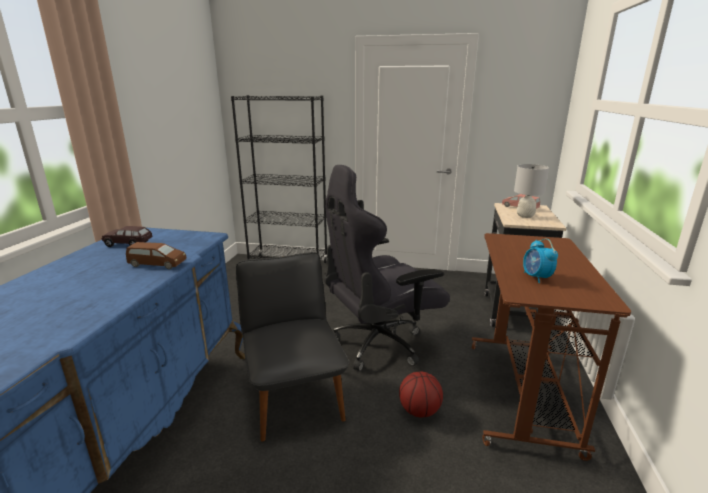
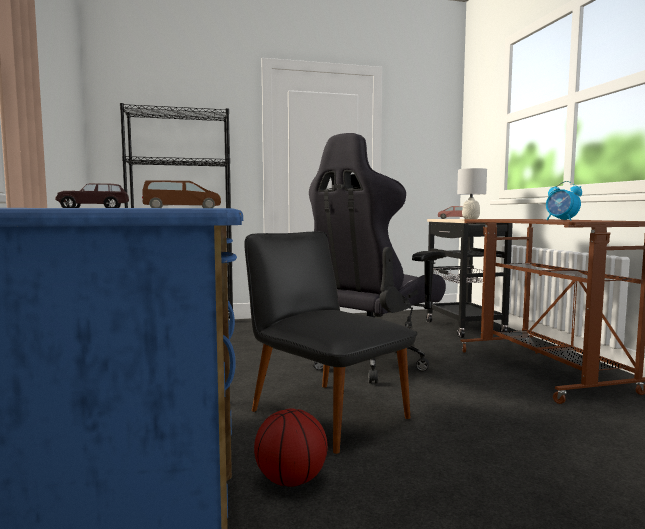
camera: 25 degrees left, 15 degrees down
(420, 411) = (473, 396): basketball -> basketball (292, 480)

